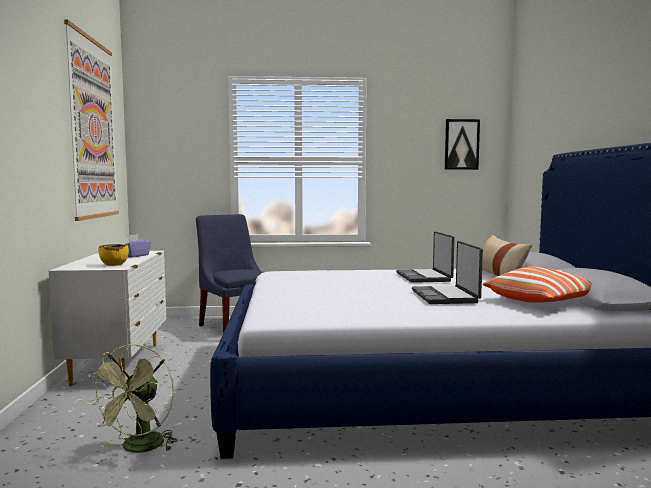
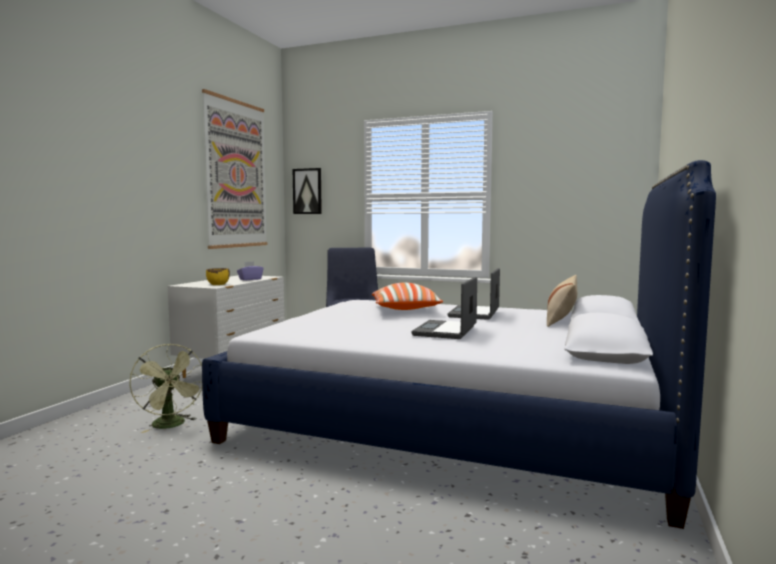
camera: 25 degrees right, 0 degrees up
(139, 448) = (171, 425): green fan -> green fan turned 75 degrees counterclockwise
(461, 144) = (598, 175): picture -> picture (307, 191)
(541, 302) = (531, 345): pillow -> pillow (406, 310)

